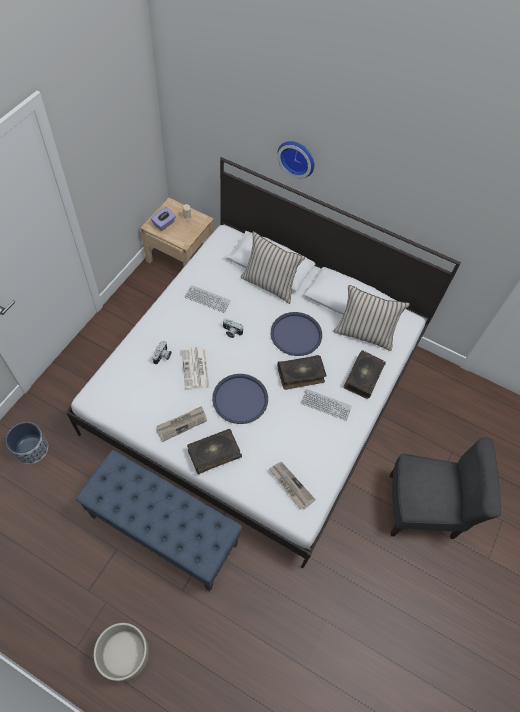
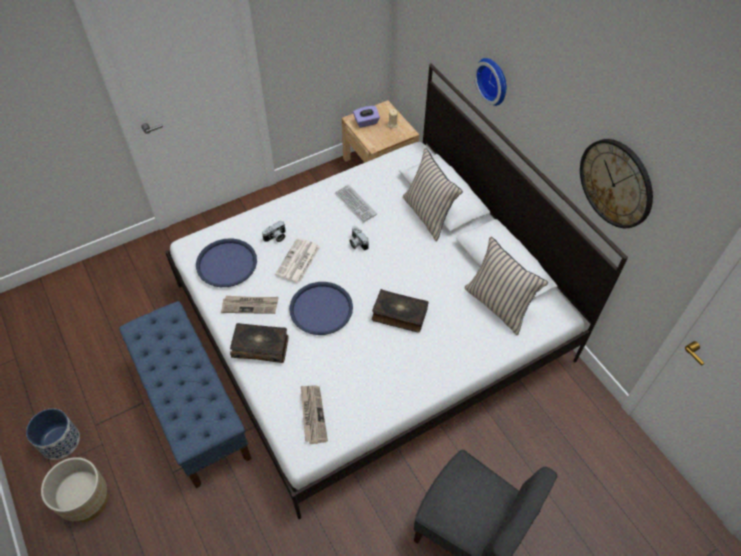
camera: 35 degrees right, 5 degrees down
(31, 449) = (133, 279): planter -> planter (60, 441)
(296, 334) = (422, 273): blue tray -> blue tray (226, 263)
(326, 405) = (405, 355): keyboard -> none
(362, 377) = (465, 347): book -> none
(441, 211) = (616, 183): none -> wall clock

